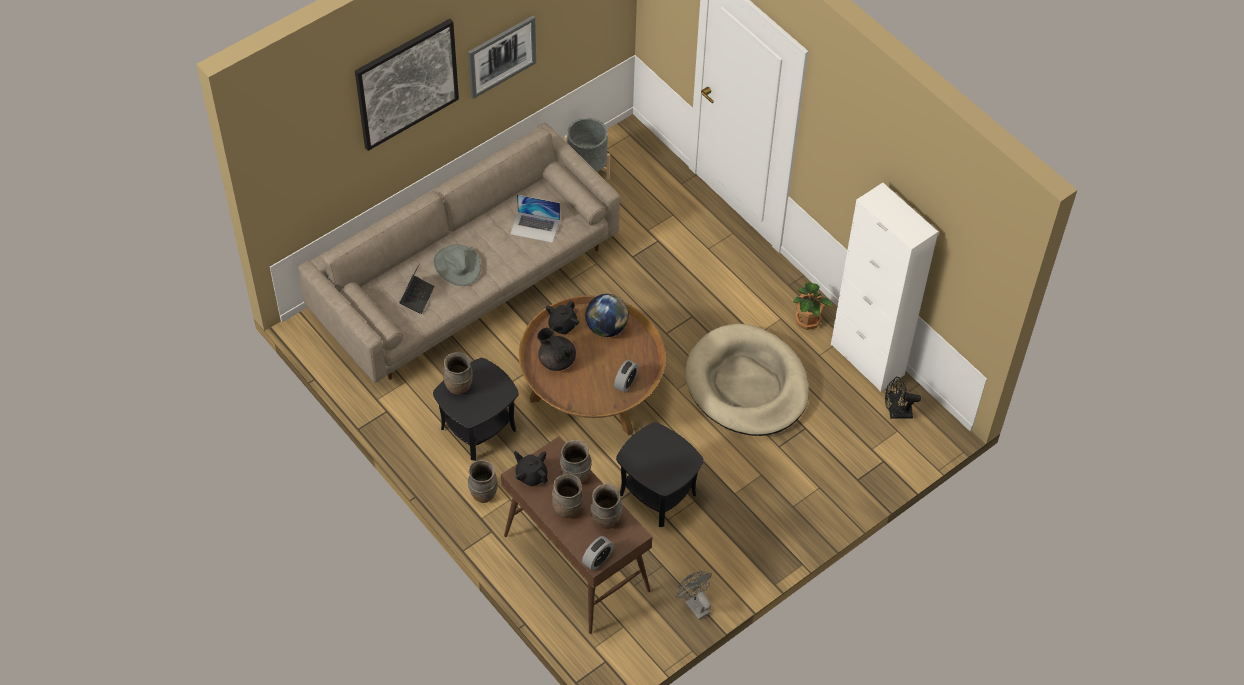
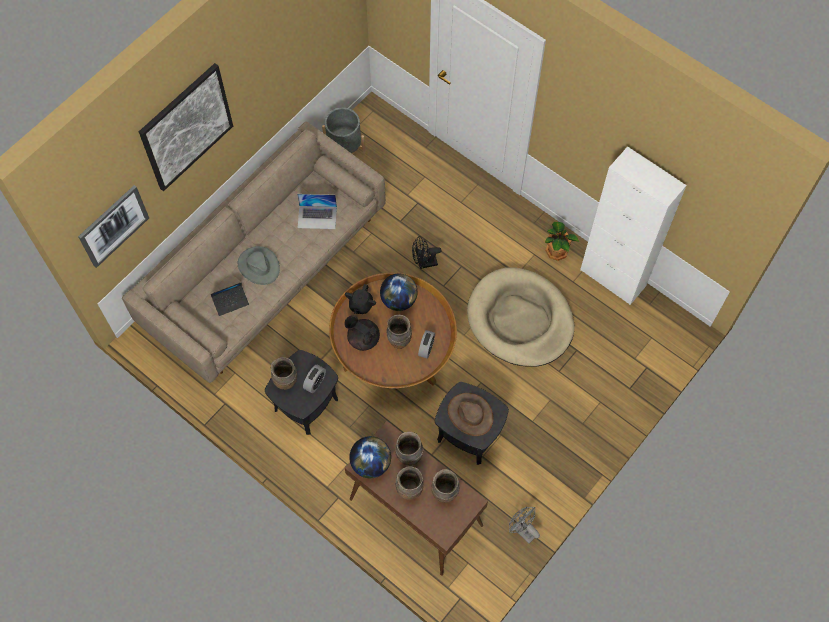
camera: 10 degrees left, 10 degrees up
(417, 297) = (231, 302): laptop -> laptop turned 60 degrees clockwise
(483, 494) = (323, 464): brown vase -> brown vase (399, 340)
(501, 56) = (263, 80): picture -> picture (113, 226)
(531, 475) = (371, 463): black teapot -> globe
(597, 559) = (446, 533): alarm clock -> alarm clock (315, 382)
(658, 458) = (470, 414): none -> brown hat
(896, 413) = (647, 322): black fan -> black fan (424, 263)

